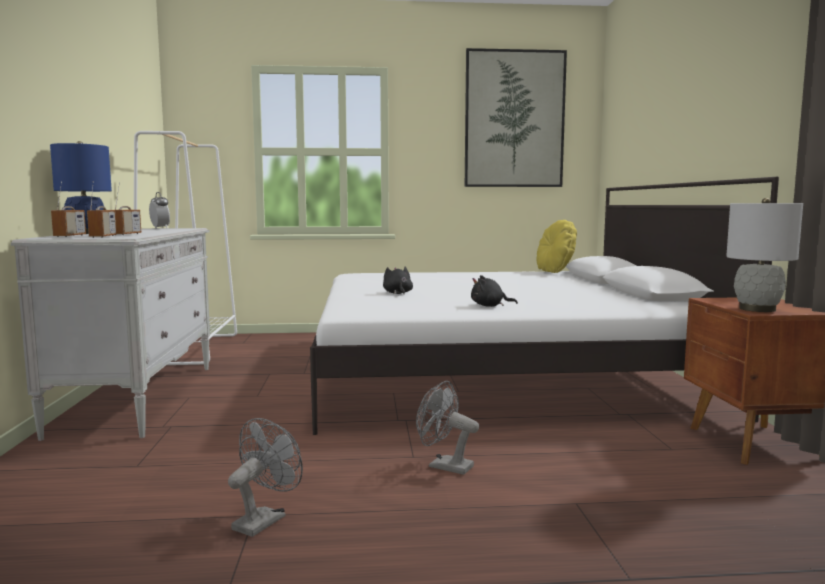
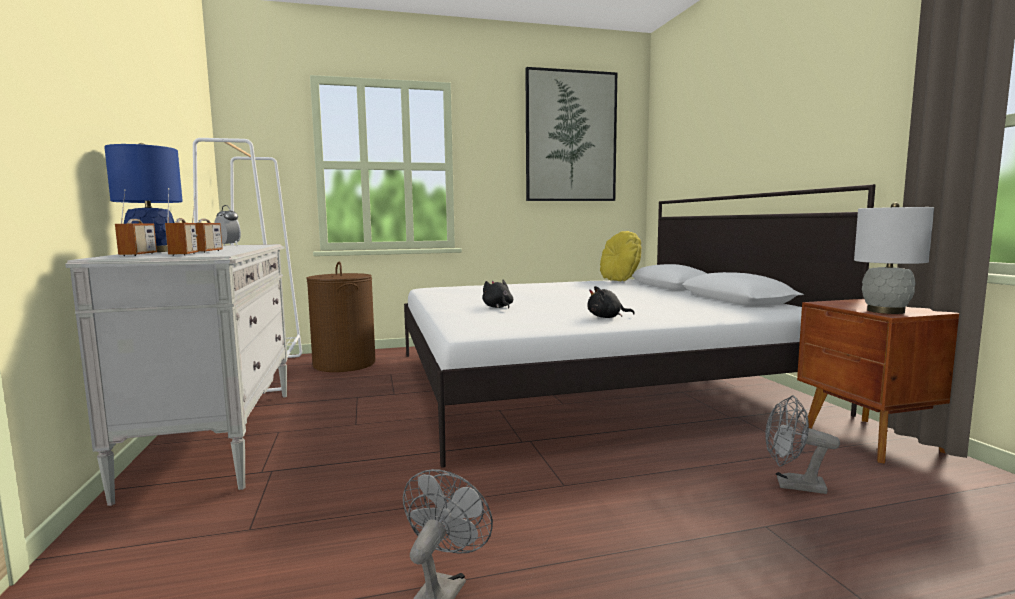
camera: 10 degrees left, 0 degrees up
(271, 344) = (344, 364): none -> brown laundry basket
(444, 466) = (603, 493): grey fan -> grey fan (792, 485)

